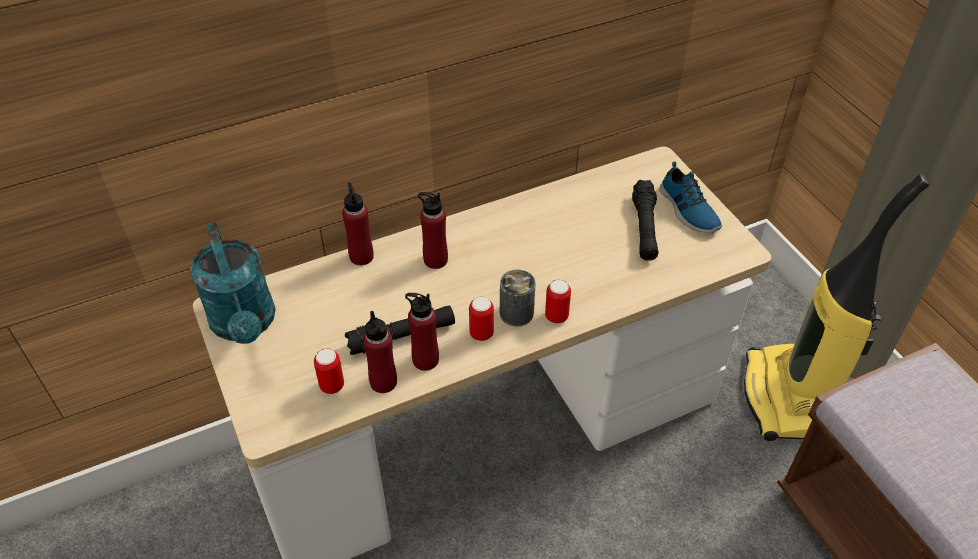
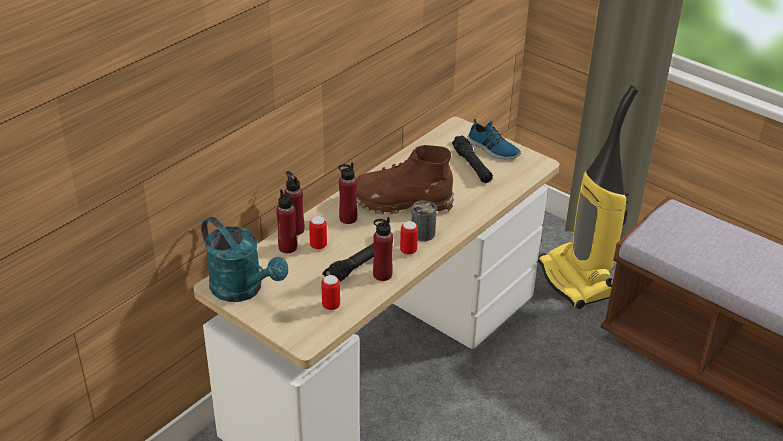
camera: 25 degrees left, 10 degrees down
(383, 382) = (364, 294): red bottle -> red bottle (287, 247)
(517, 257) = (402, 203): none -> brown boot
(556, 316) = (449, 228): can -> can (318, 245)

